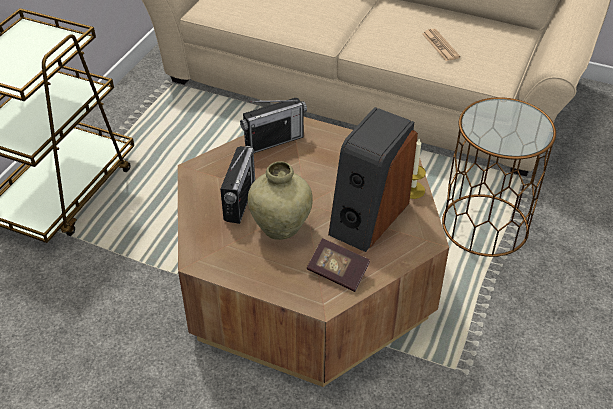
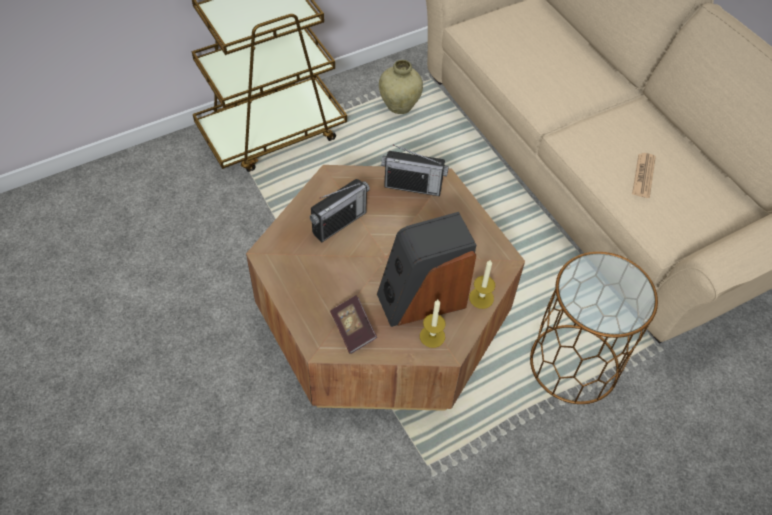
camera: 35 degrees right, 10 degrees up
(281, 228) = (347, 266): beige vase -> beige vase (399, 106)
(405, 239) = (432, 336): none -> candle

